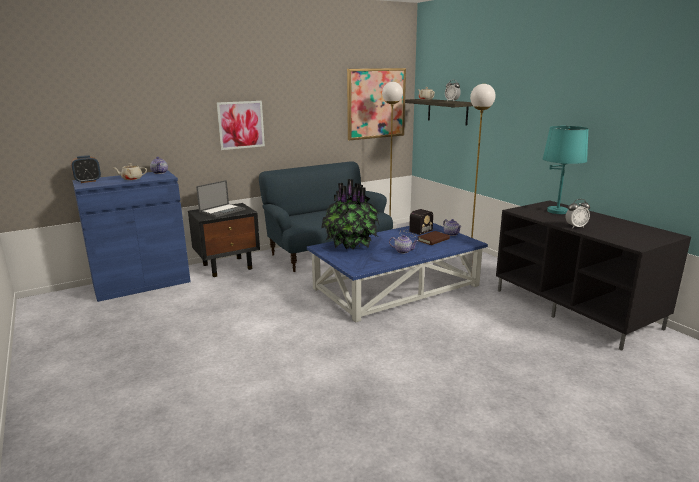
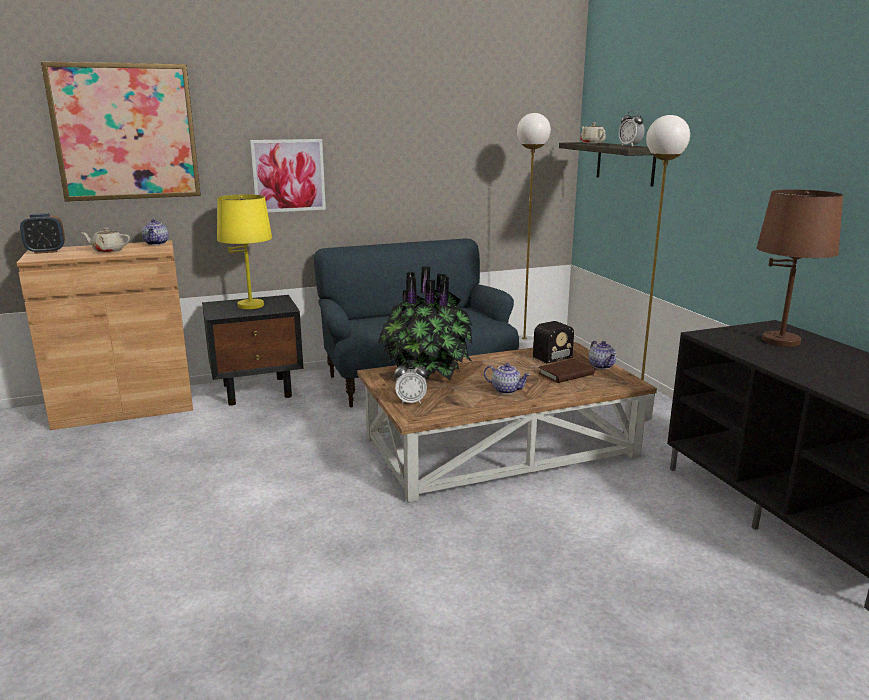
camera: 10 degrees right, 0 degrees up
(142, 283) = (125, 407): blue cabinet -> brown cabinet
(222, 211) = (251, 305): laptop -> yellow table lamp
(376, 103) = (512, 148): picture -> picture (125, 132)
(396, 286) = (500, 446): blue coffee table -> brown coffee table
(557, 211) = (781, 341): turquoise table lamp -> brown table lamp
(575, 227) = (802, 373): alarm clock -> alarm clock (411, 402)

